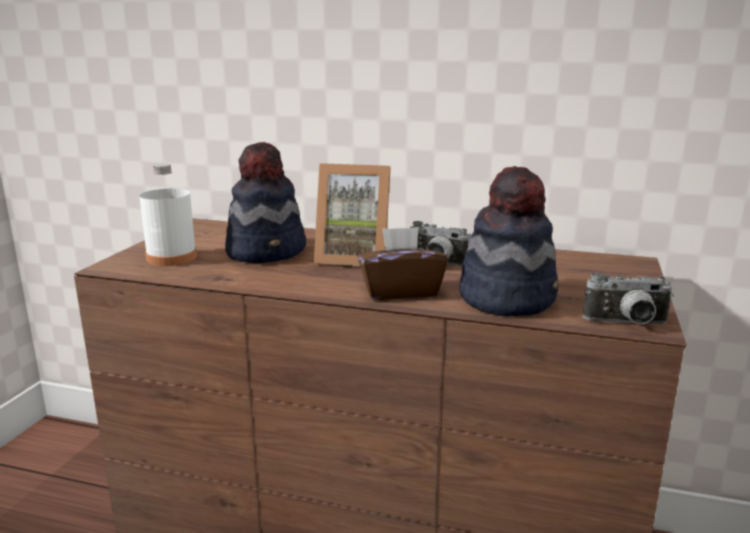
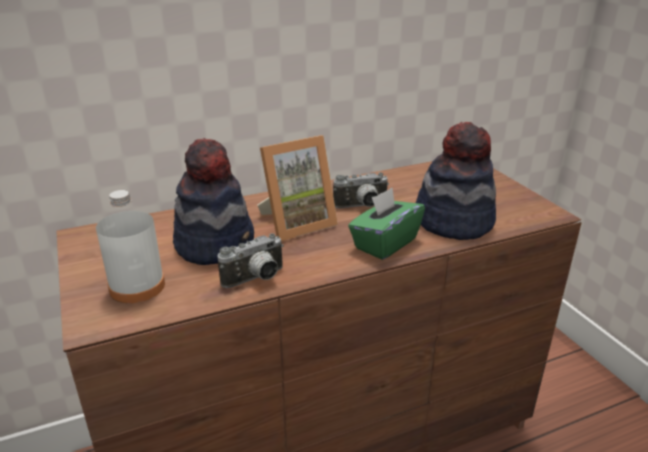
camera: 40 degrees left, 10 degrees up
(400, 291) = (385, 243): brown tissue box -> green tissue box
(627, 324) = (538, 216): camera -> camera (256, 279)

